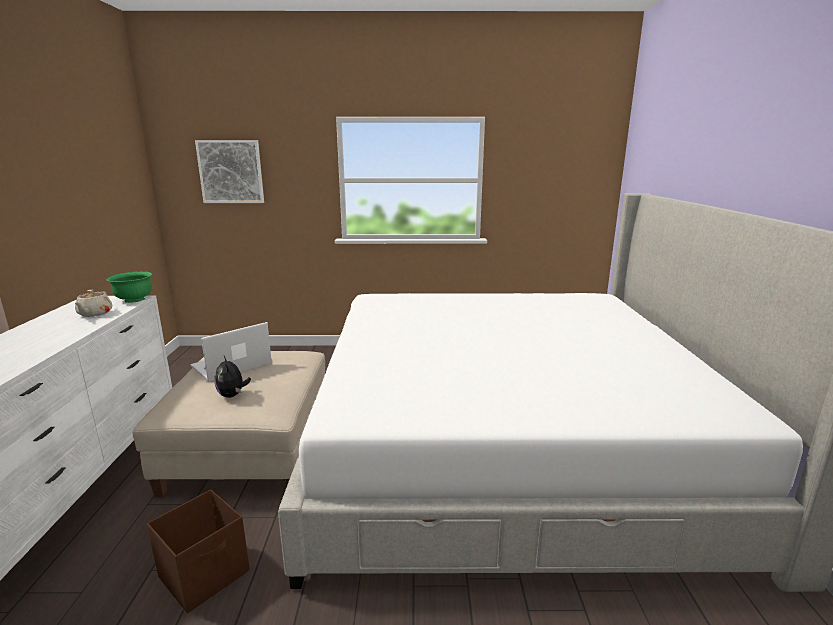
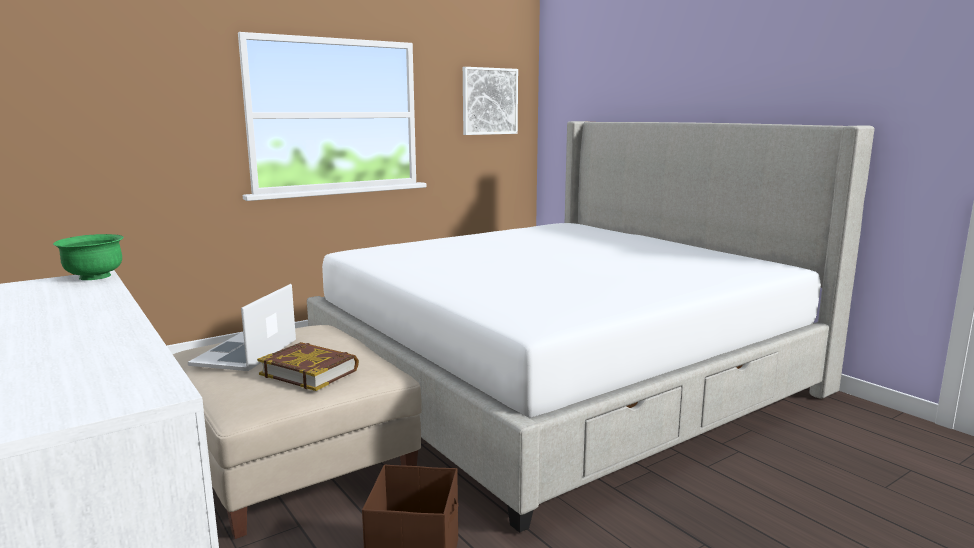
camera: 35 degrees left, 5 degrees down
(94, 314) = (77, 294): beige teapot -> none
(231, 172) = (77, 103): picture -> picture (489, 101)
(232, 395) = (309, 372): plush toy -> book

